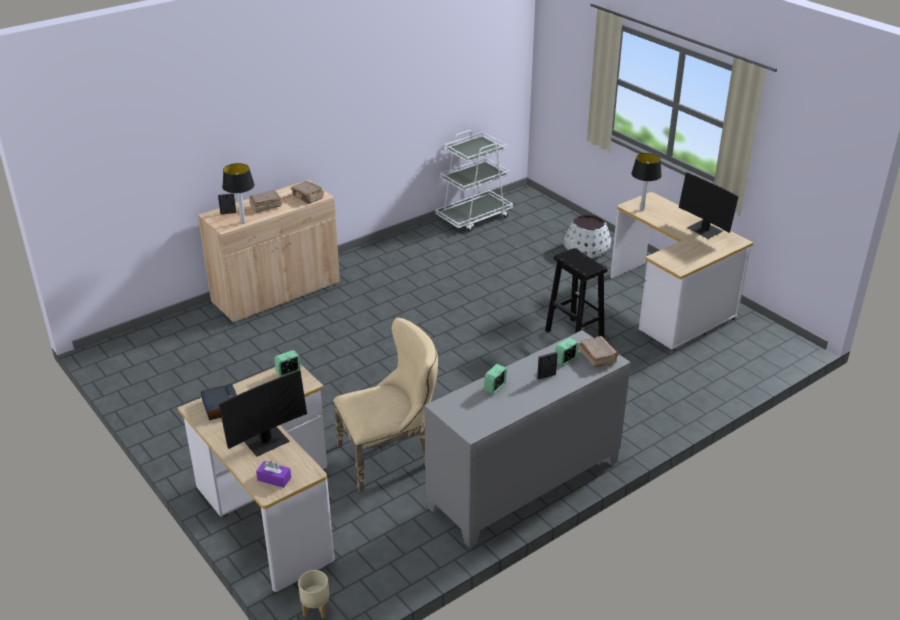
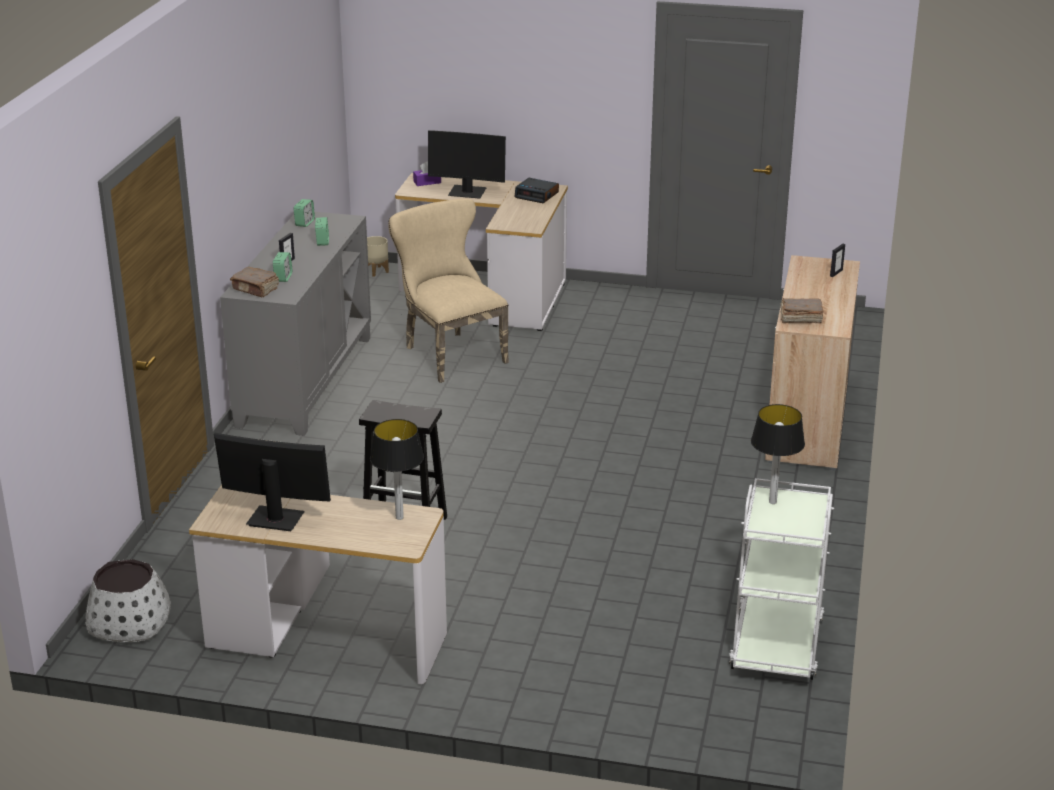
camera: 140 degrees right, 5 degrees down
(242, 222) = (800, 271): table lamp -> table lamp (773, 502)
(265, 206) = (818, 293): brown book -> none
(266, 441) = (467, 192): monitor -> monitor turned 90 degrees counterclockwise
(288, 372) = (528, 225): alarm clock -> alarm clock (304, 223)
(390, 456) = (449, 353): beige chair -> beige chair turned 120 degrees clockwise
(586, 249) = (535, 669): white planter -> white planter (130, 623)

